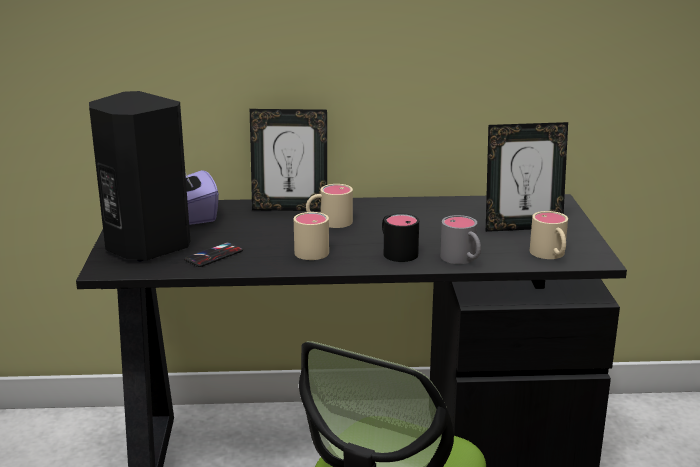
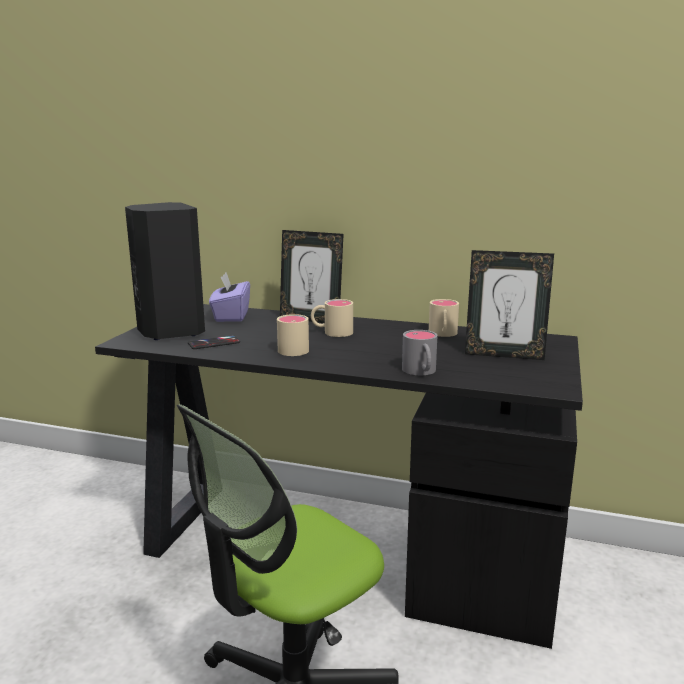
camera: 20 degrees right, 5 degrees down
(396, 251) = (366, 358): black mug -> none
(550, 255) = (511, 379): beige mug -> beige mug (443, 334)

